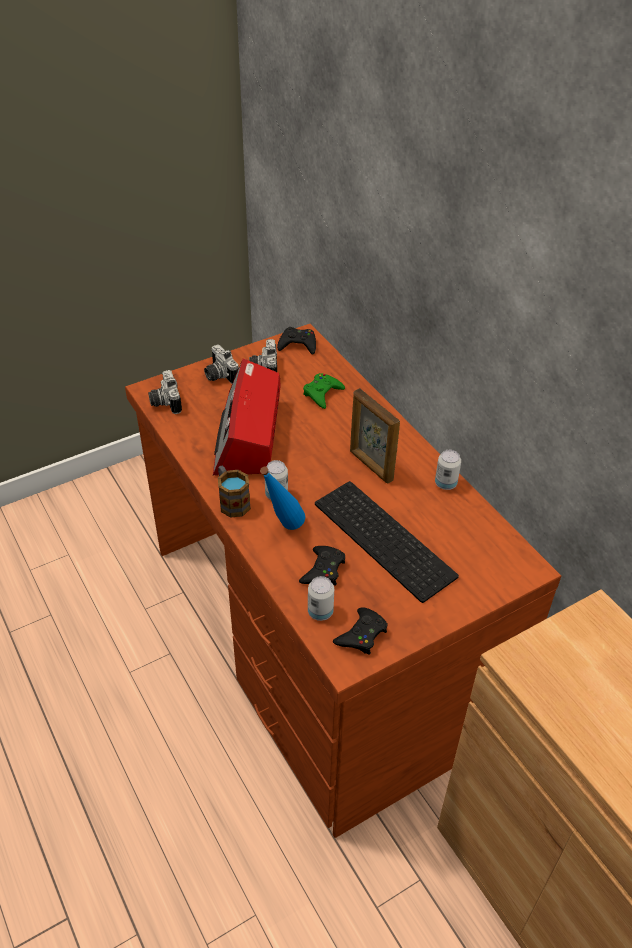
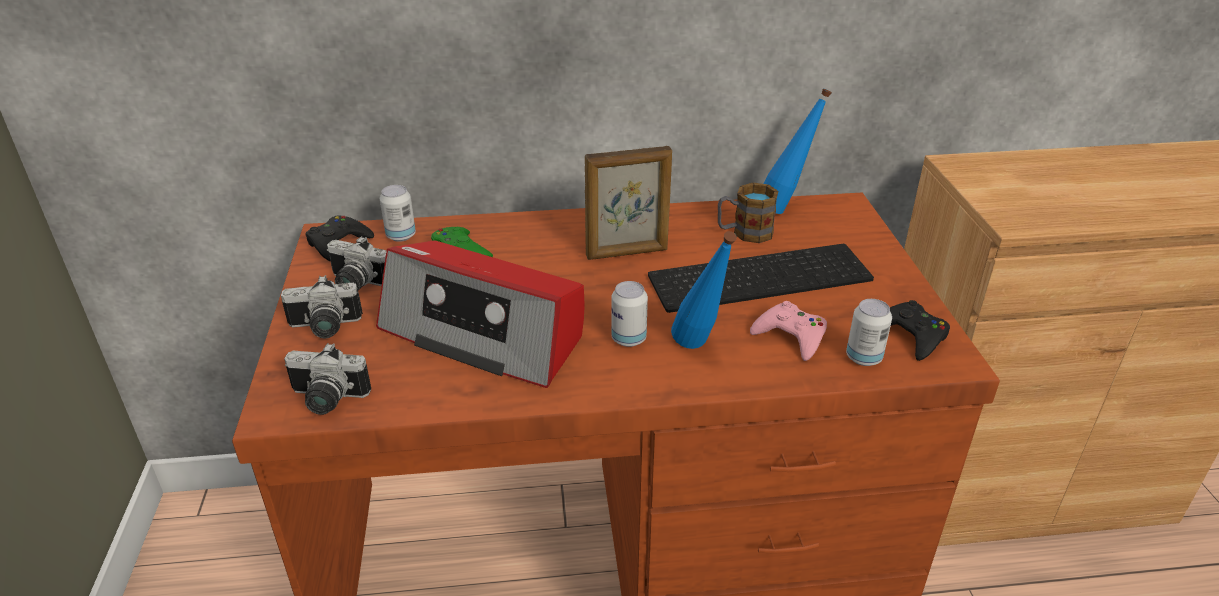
camera: 65 degrees left, 10 degrees down
(231, 501) = (614, 383): mug -> mug (744, 233)
(323, 570) = (791, 336): black game controller -> pink game controller
(445, 484) = (693, 214): can -> can (401, 236)
(493, 532) = (785, 208): none -> blue bottle

